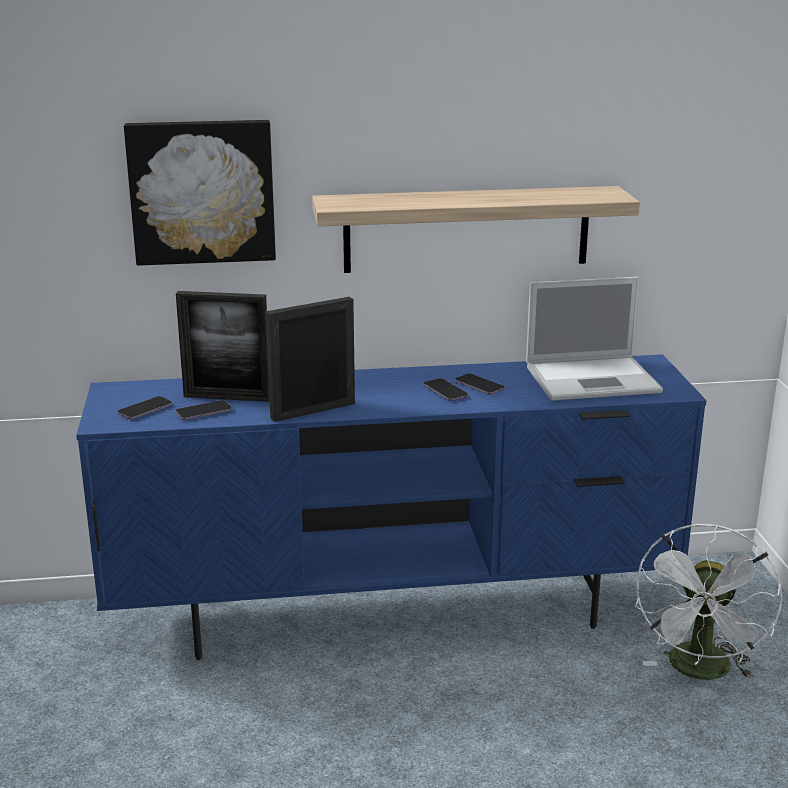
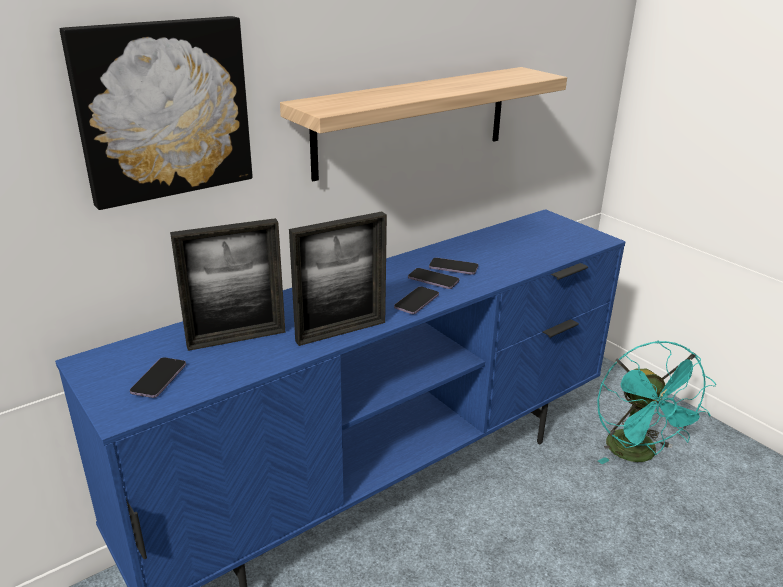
camera: 30 degrees left, 5 degrees up
(204, 412) = (230, 364): phone -> phone (416, 302)
(313, 411) = (341, 331): picture frame -> picture frame turned 150 degrees counterclockwise
(594, 379) = (529, 241): laptop -> none
(700, 672) = (638, 454): white fan -> turquoise fan

